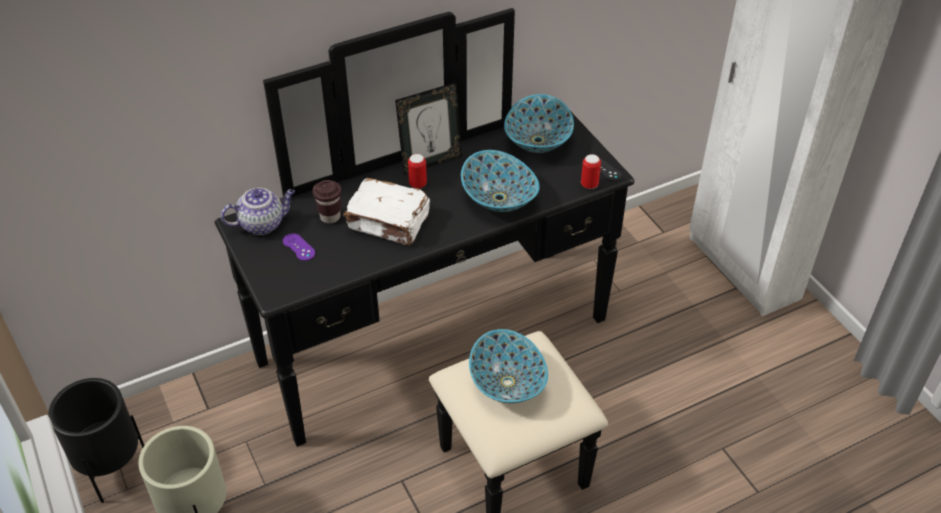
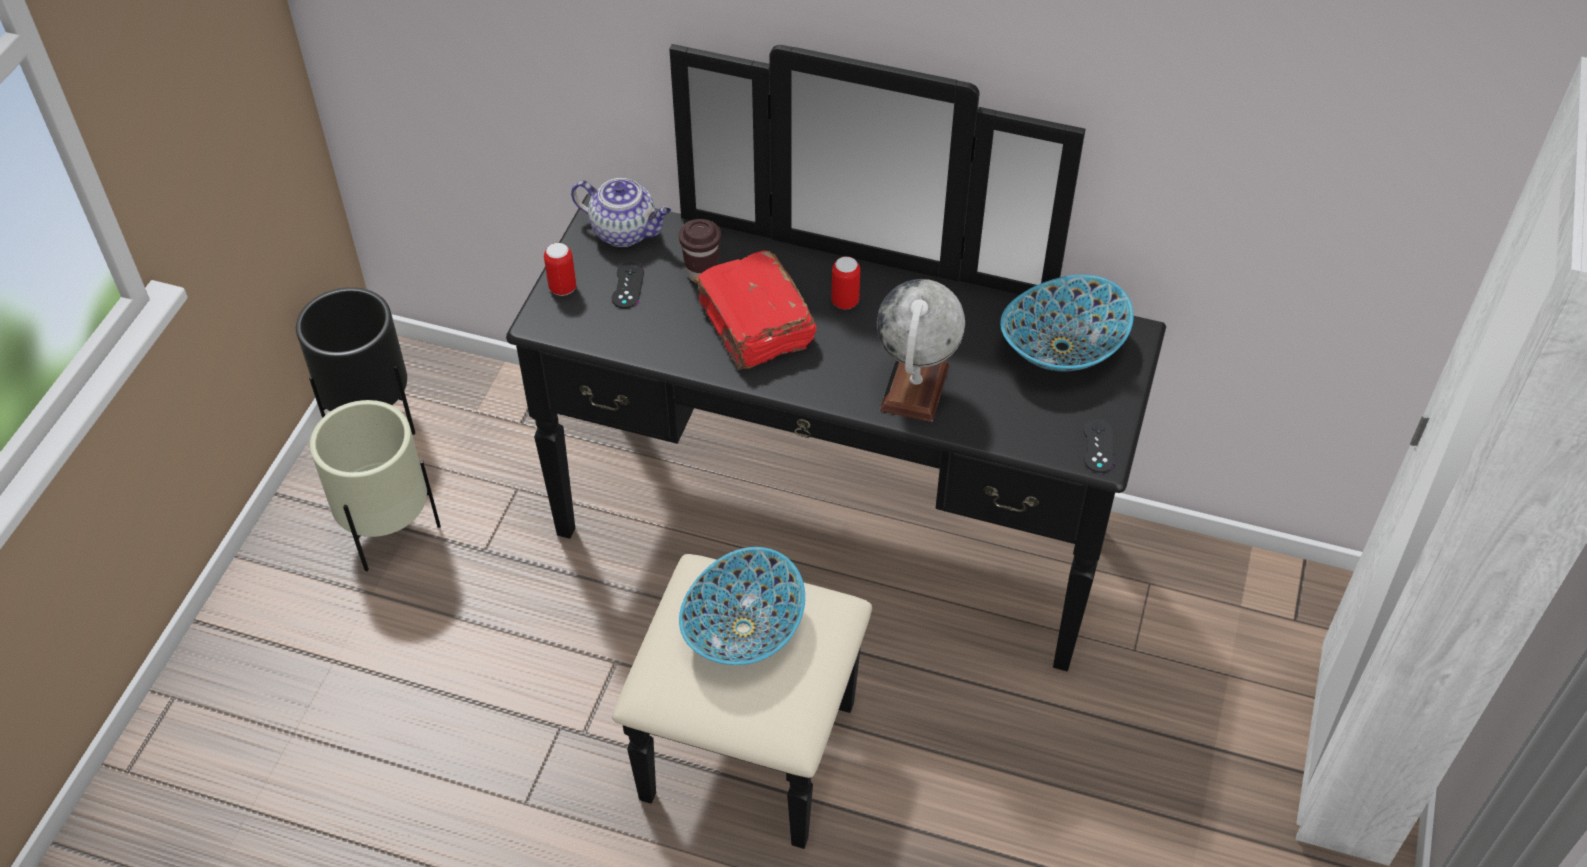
camera: 45 degrees right, 5 degrees up
(299, 247) = (628, 285): purple game controller -> black game controller
(389, 222) = (755, 326): white book -> red book
(430, 162) = (894, 285): picture frame -> none
(498, 199) = (915, 387): bowl -> globe
(589, 185) = (1052, 451): can -> can (562, 288)

